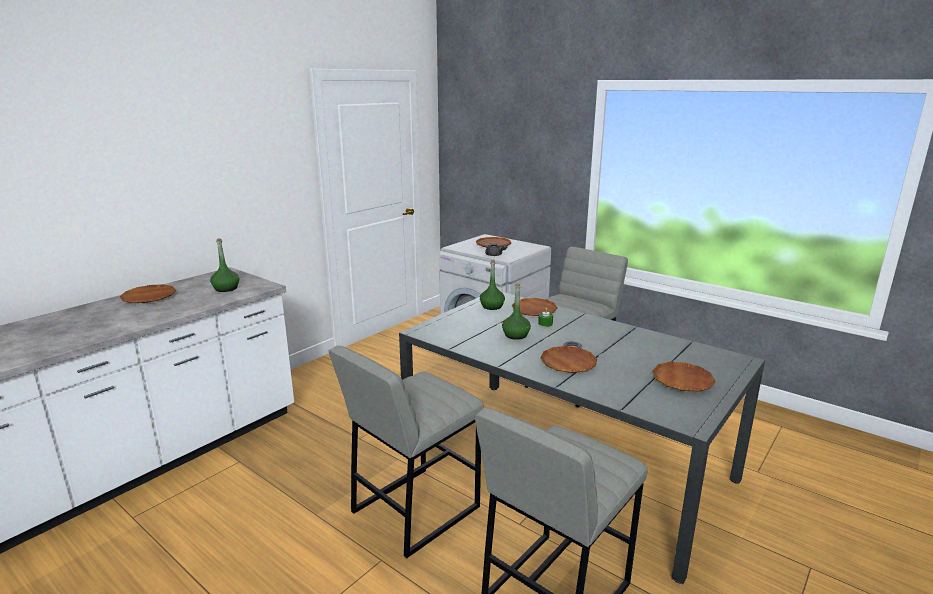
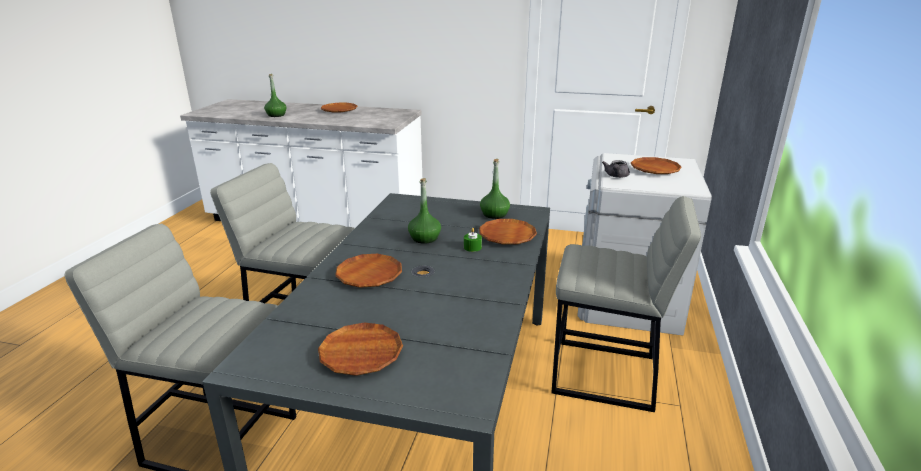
camera: 65 degrees right, 5 degrees up
(226, 289) = (372, 119): green bottle -> green bottle (276, 115)

